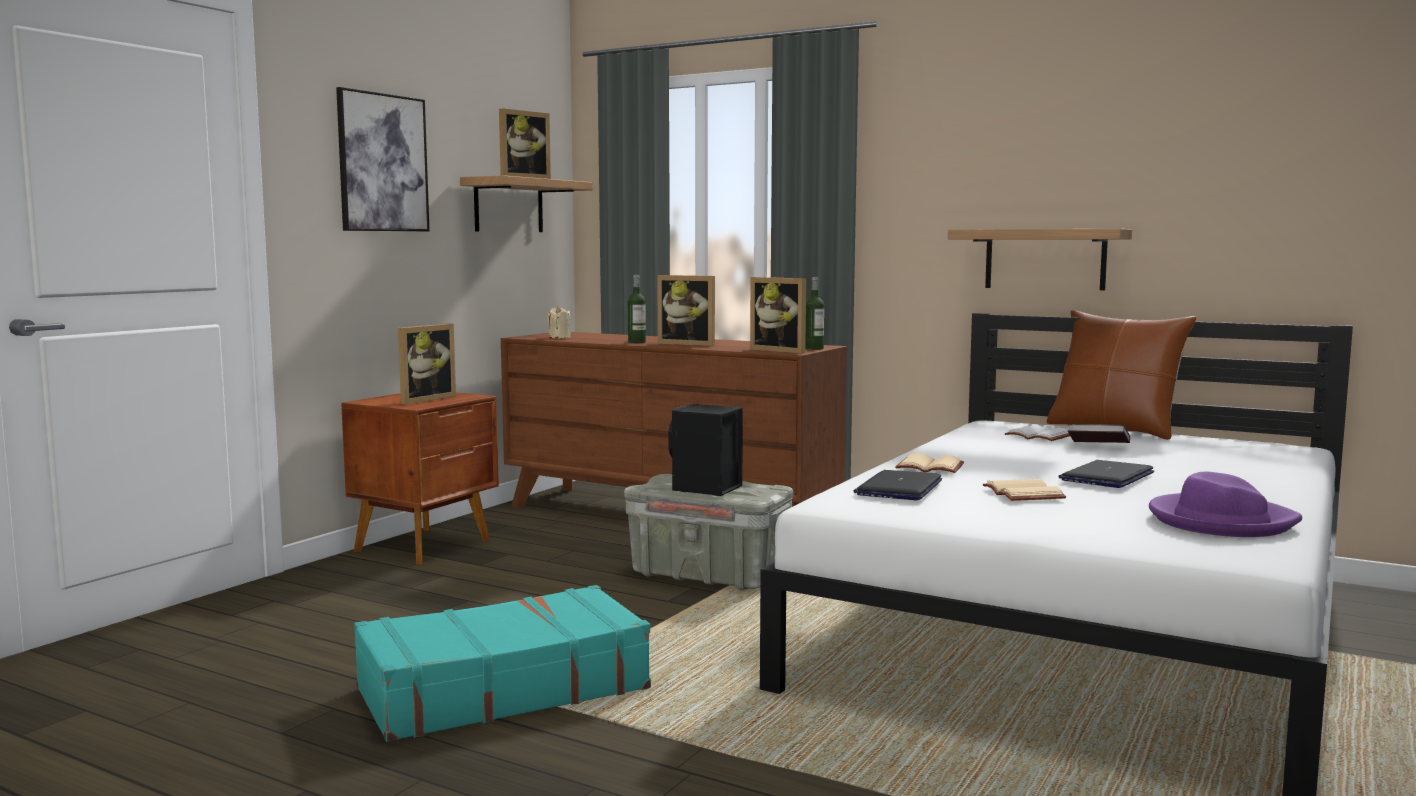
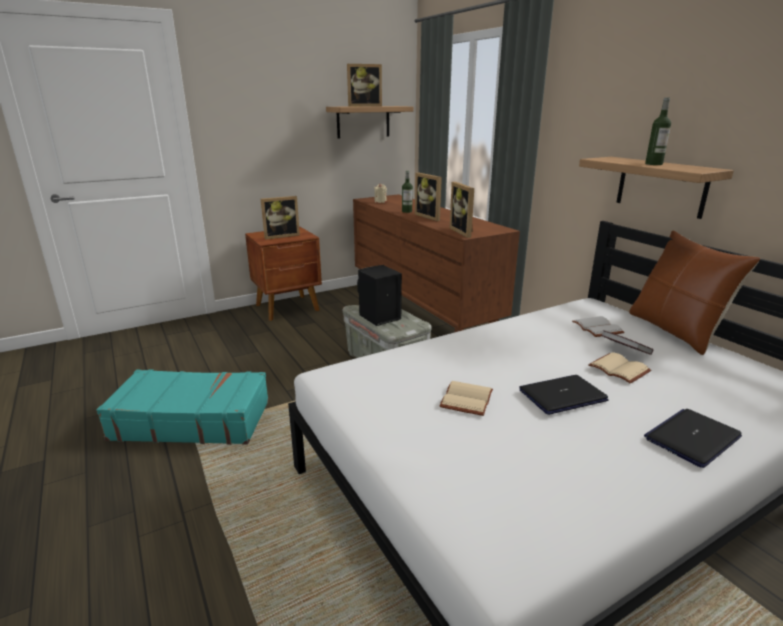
camera: 30 degrees right, 15 degrees up
(382, 163) = (269, 102): picture -> none
(814, 348) = (489, 232): bottle -> bottle (653, 164)
(899, 488) = (395, 369): laptop -> laptop (692, 438)
(931, 467) = (459, 349): beige book -> beige book (620, 369)
(1220, 521) = (557, 490): purple hat -> none

